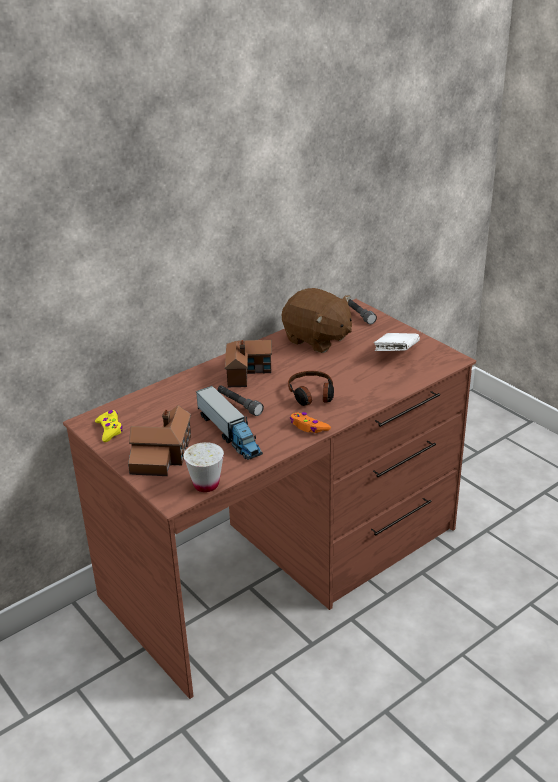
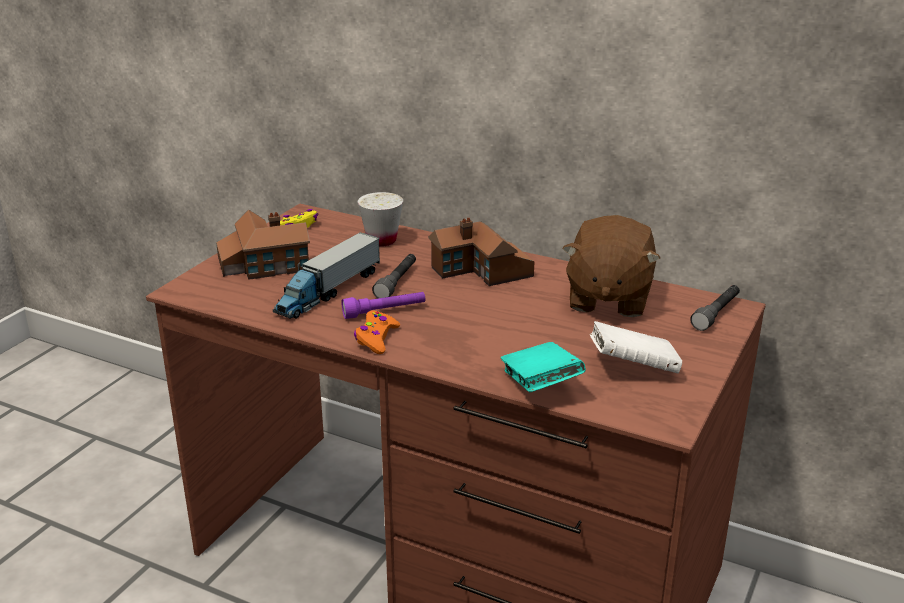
camera: 65 degrees right, 5 degrees down
(206, 484) = (216, 301): white cup -> white cup (381, 241)
(276, 417) = (384, 312): none -> purple flashlight
(312, 395) = (457, 324): headphones -> none
(397, 385) = (540, 385): none -> turquoise book

